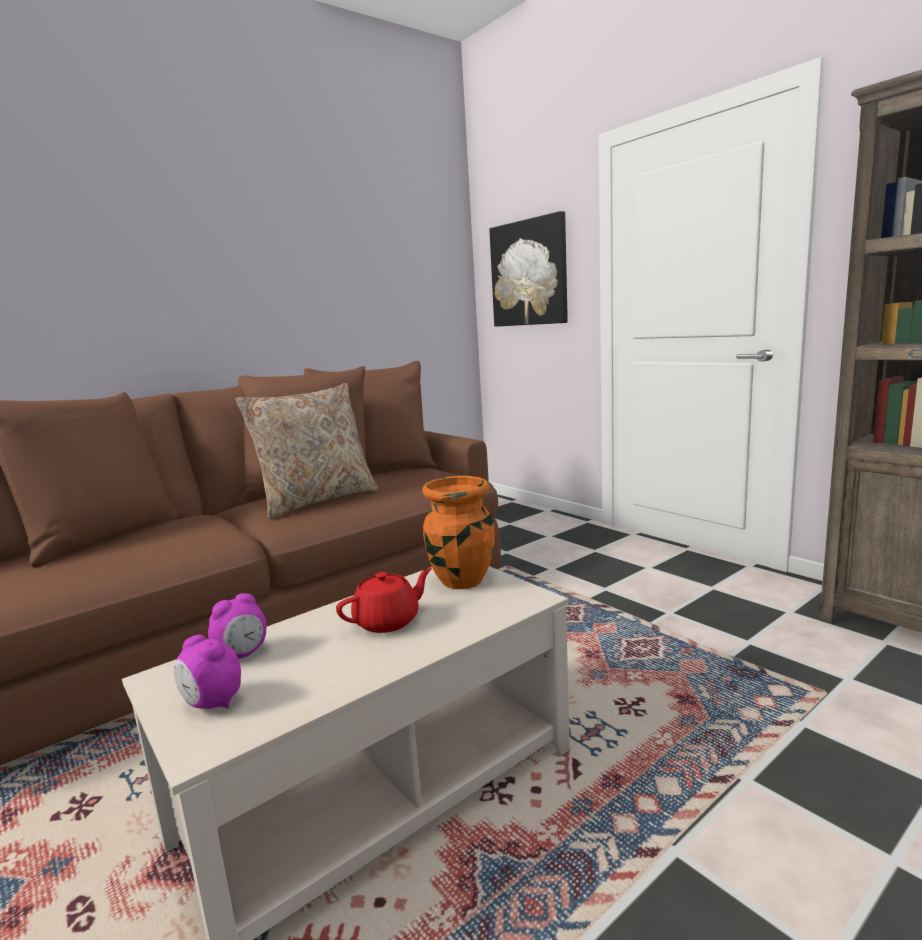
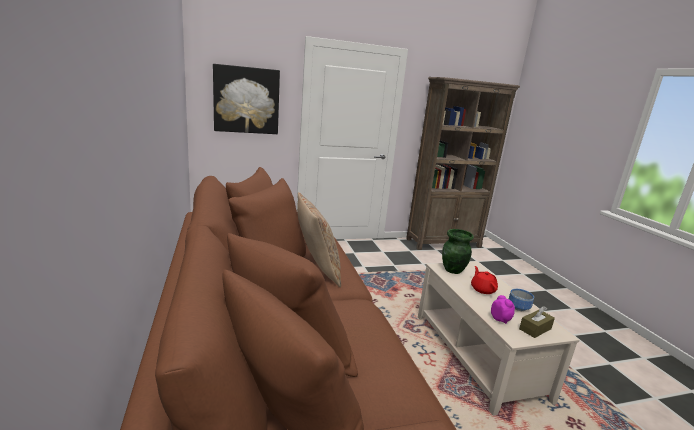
camera: 70 degrees left, 5 degrees up
(212, 703) = (535, 329): alarm clock -> brown tissue box
(318, 675) = (519, 308): none -> bowl
(461, 581) = (453, 270): orange vase -> green vase

